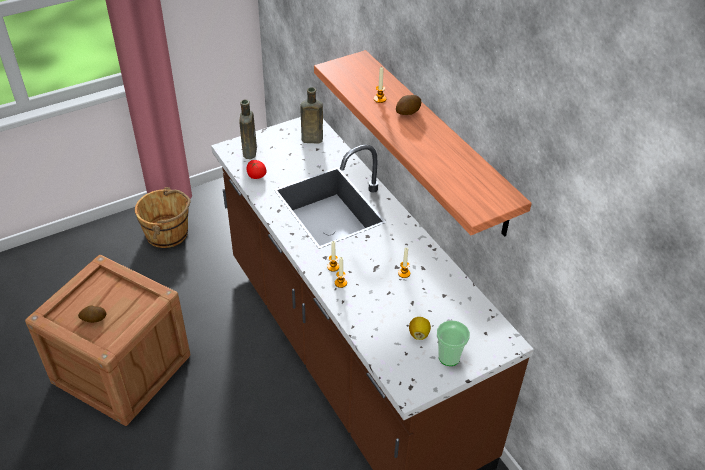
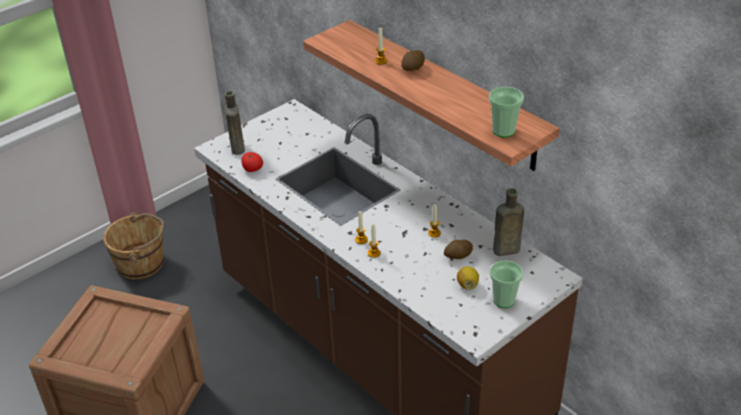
camera: 10 degrees left, 5 degrees down
(94, 319) = (105, 350): potato -> potato (458, 256)
(310, 139) = (297, 126): brown bottle -> brown bottle (504, 250)
(474, 196) = (503, 131): none -> cup

